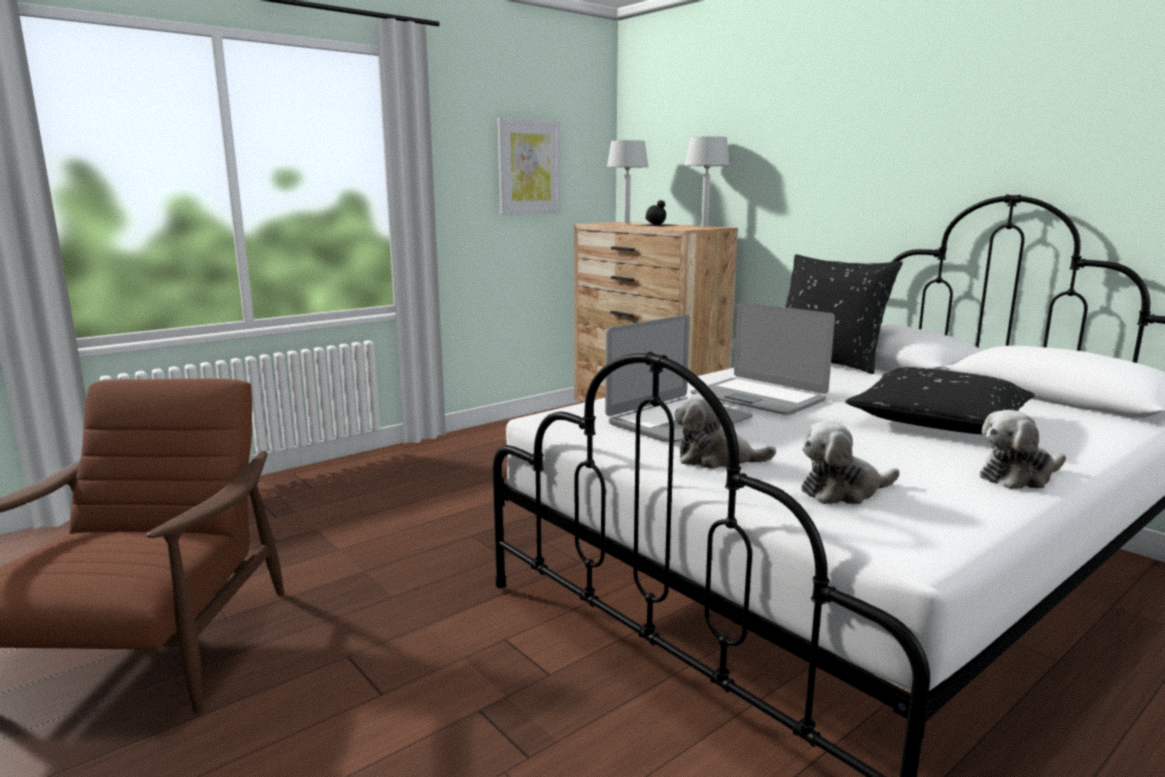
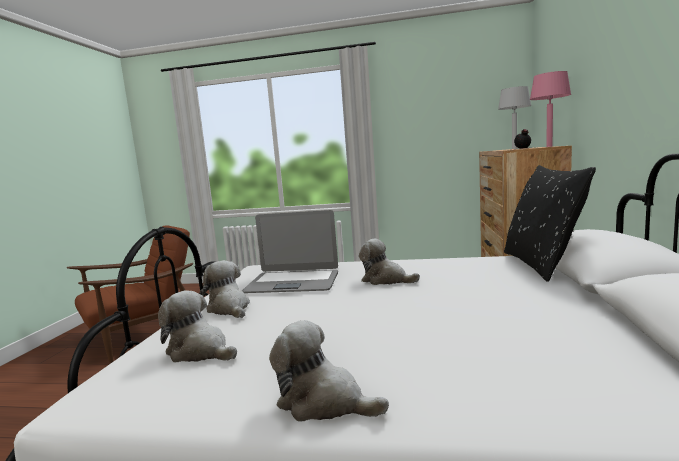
camera: 50 degrees right, 5 degrees down
(529, 167) = (449, 117): picture -> none
(704, 226) = (549, 146): grey table lamp -> pink table lamp
(758, 398) = (385, 280): laptop -> plush toy
(939, 421) = (450, 332): black pillow -> none

